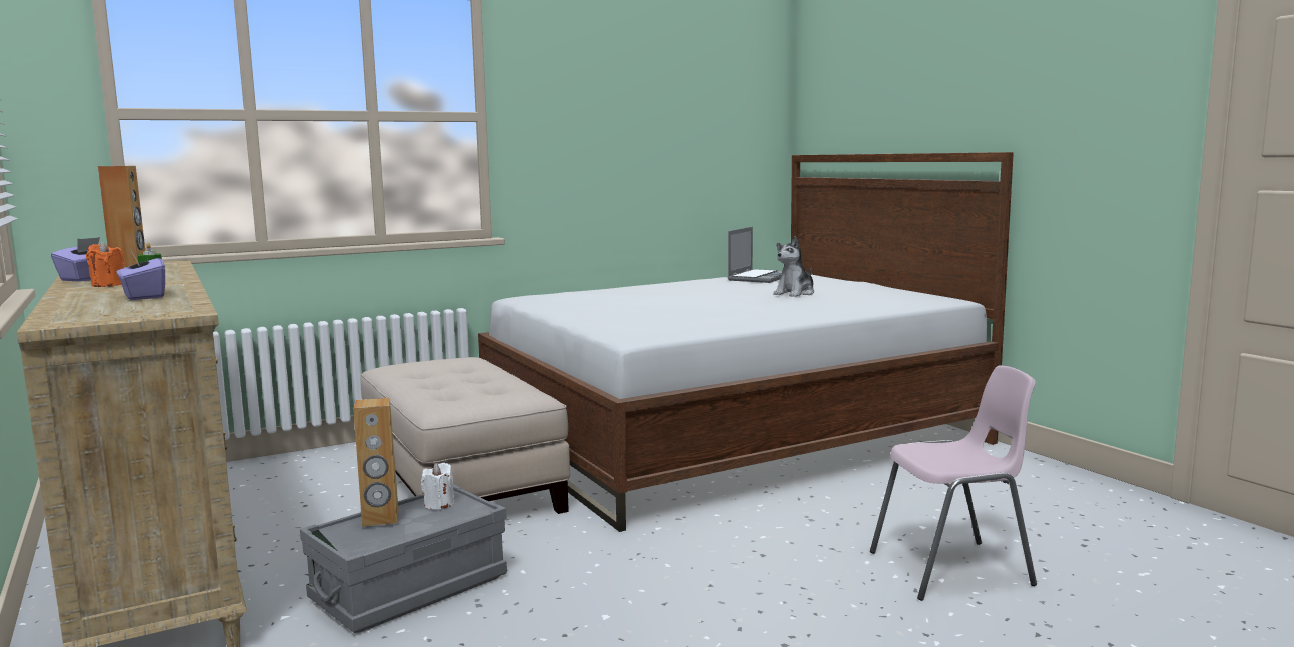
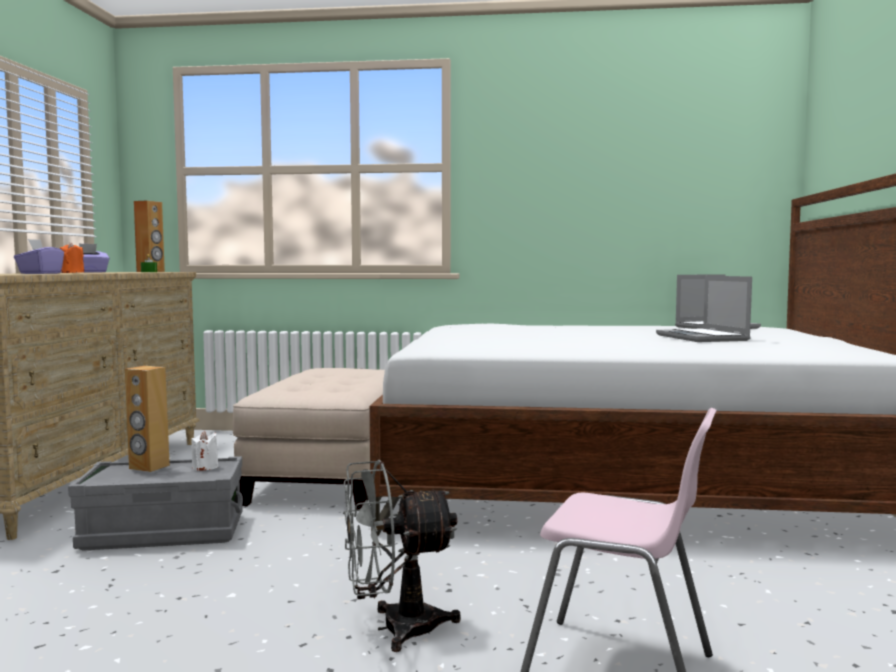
camera: 35 degrees right, 5 degrees down
(779, 594) = (395, 628): none -> grey fan
(795, 293) = (703, 338): plush toy -> laptop

